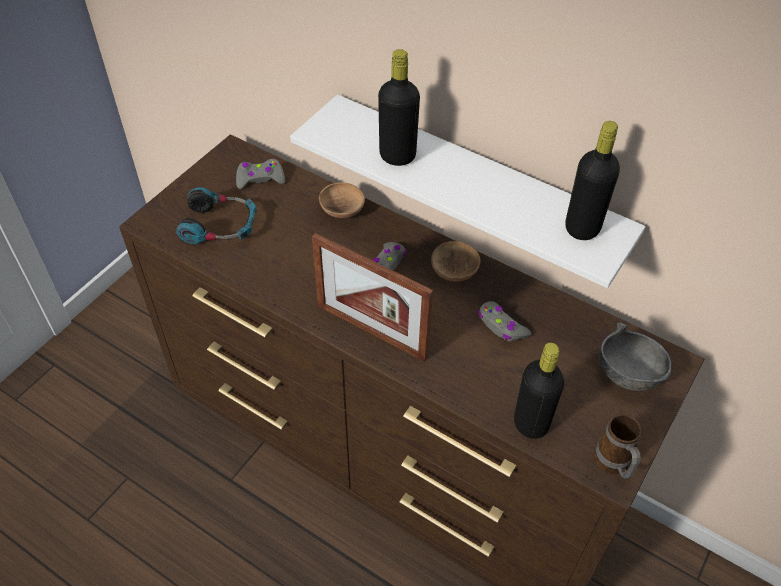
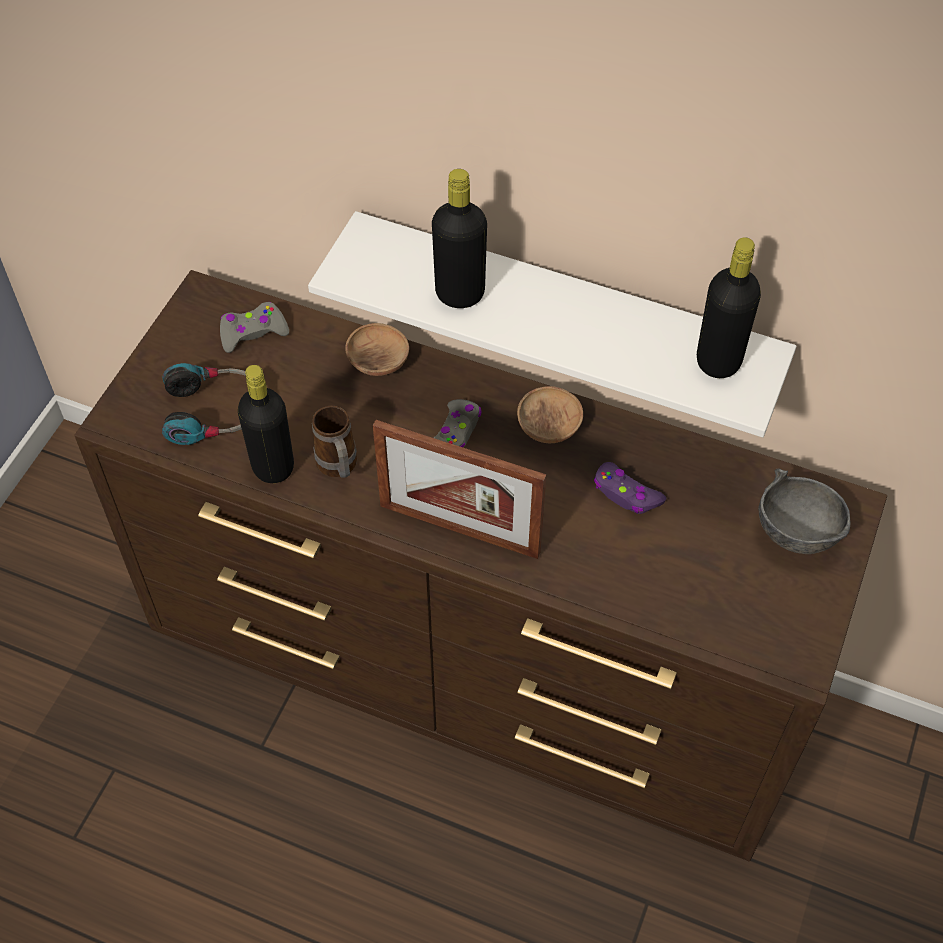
camera: 10 degrees left, 5 degrees up
(501, 326) = (626, 494): grey game controller -> purple game controller
(531, 423) = (688, 617): black bottle -> black bottle (273, 466)
(614, 465) = (799, 653): mug -> mug (338, 468)

